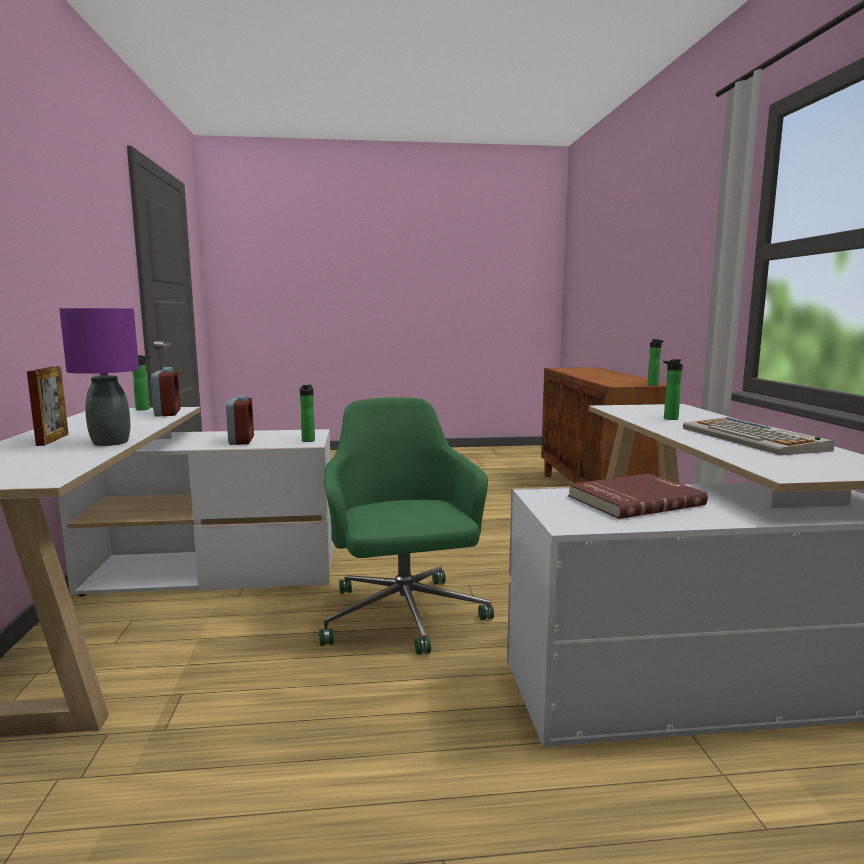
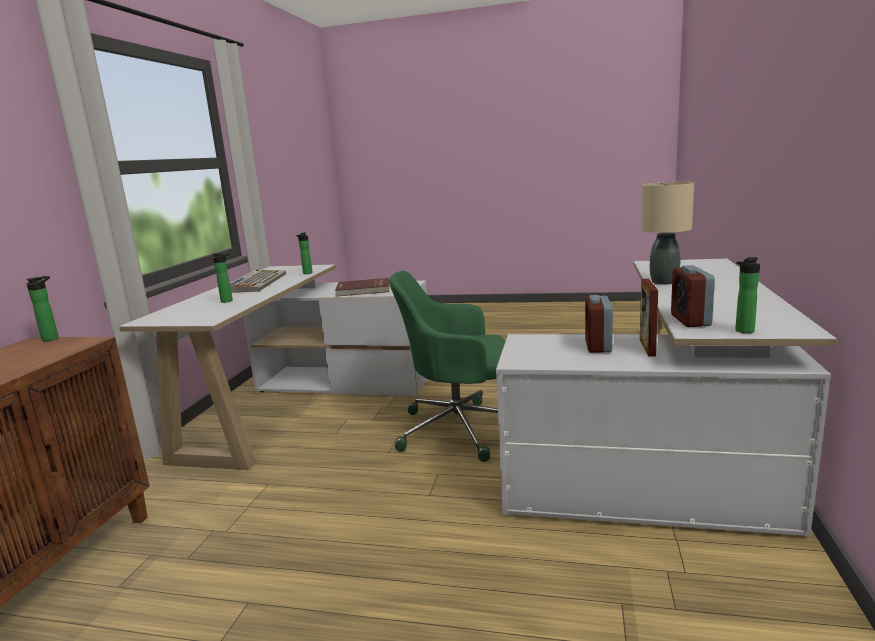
camera: 160 degrees left, 5 degrees up
(53, 440) = (719, 284): picture frame -> picture frame (647, 347)
(111, 443) = (663, 282): purple table lamp -> beige table lamp
(308, 440) = (523, 344): bottle -> bottle (307, 273)
(403, 617) = (459, 429): green office chair -> green office chair turned 90 degrees clockwise

